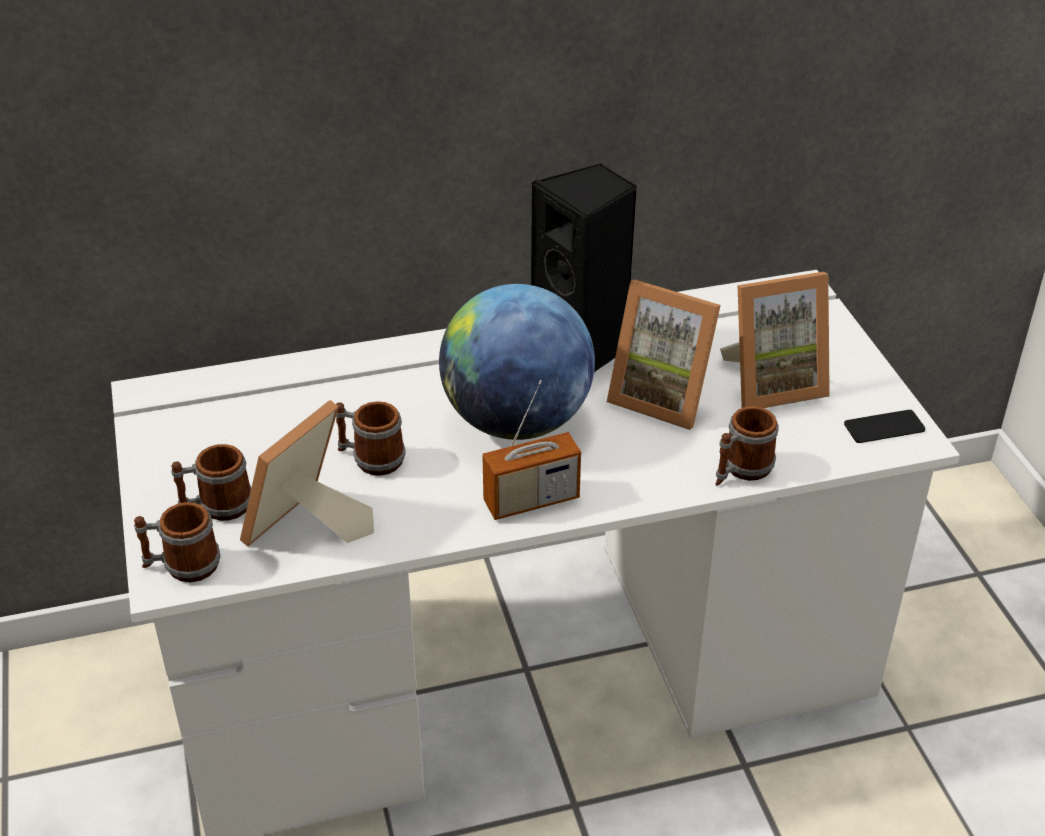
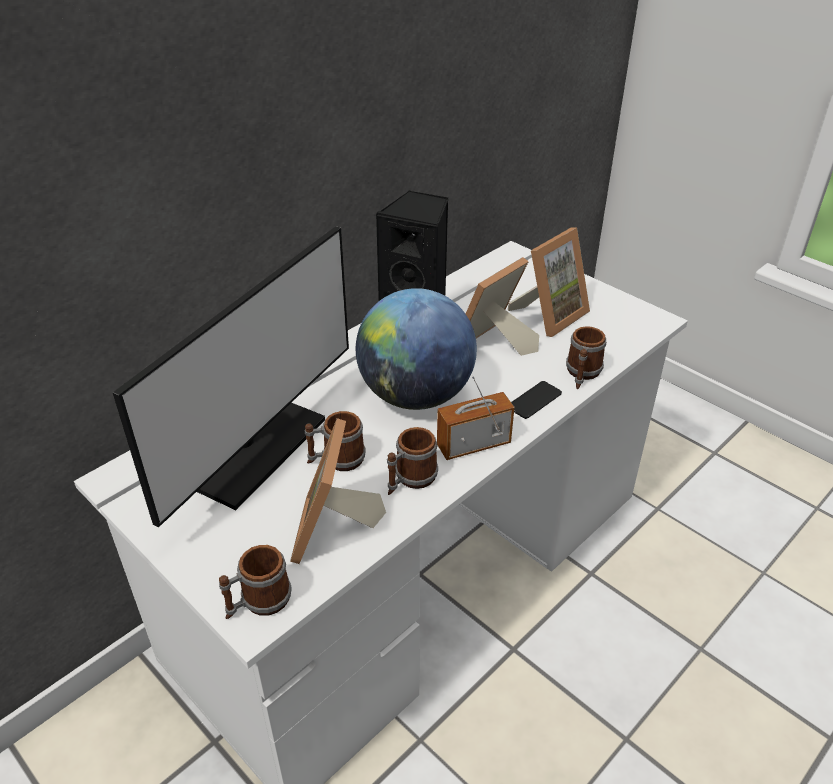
camera: 30 degrees left, 0 degrees up
(216, 507) = (247, 544): mug -> mug (410, 480)
(298, 417) = (256, 450): none -> monitor
(531, 500) = (473, 444): radio -> radio turned 150 degrees counterclockwise
(663, 396) = (493, 346): picture frame -> picture frame turned 135 degrees clockwise
(884, 427) = (635, 319): phone -> phone (534, 400)

